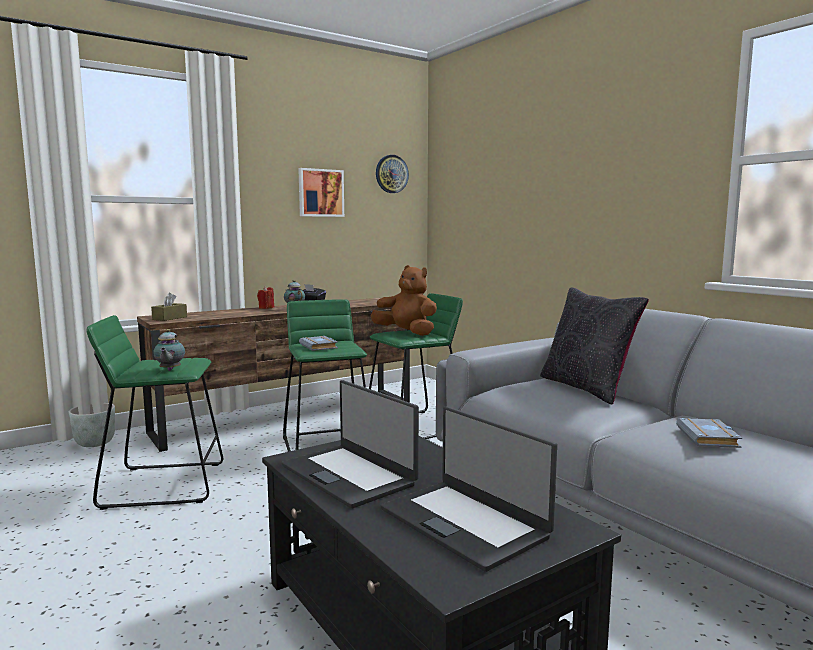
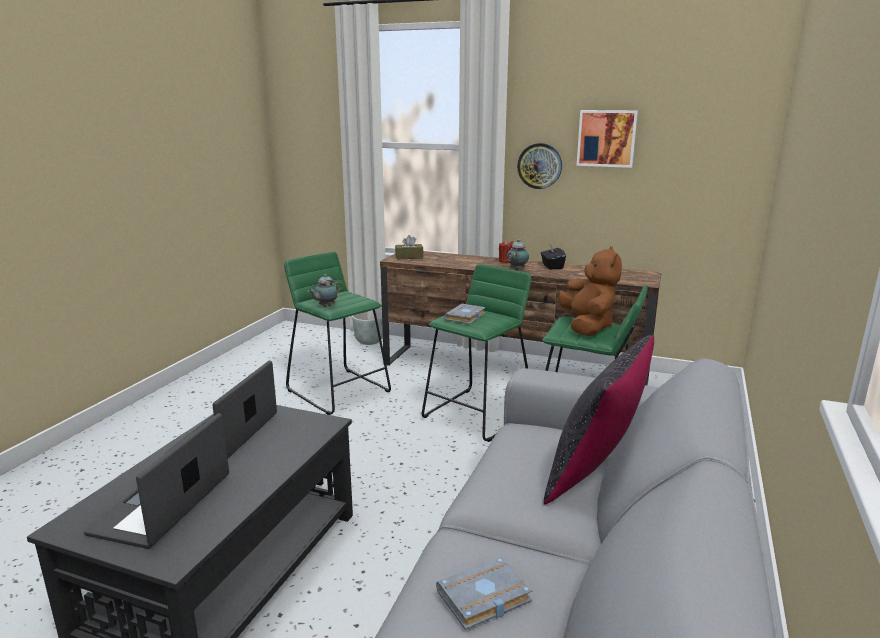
camera: 55 degrees right, 10 degrees up
(391, 174) = (717, 111): wall clock -> wall clock (539, 166)

